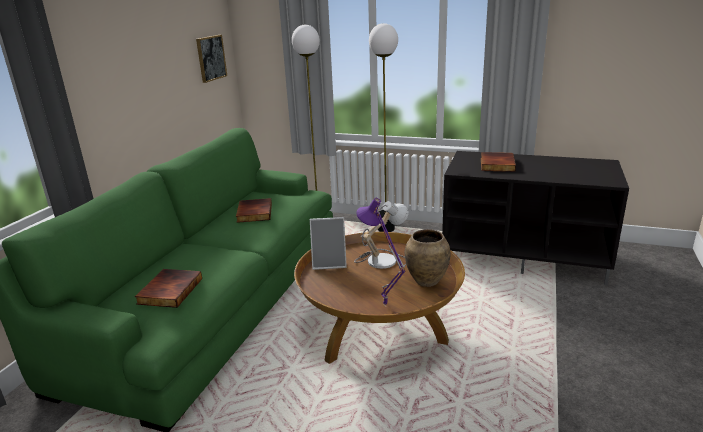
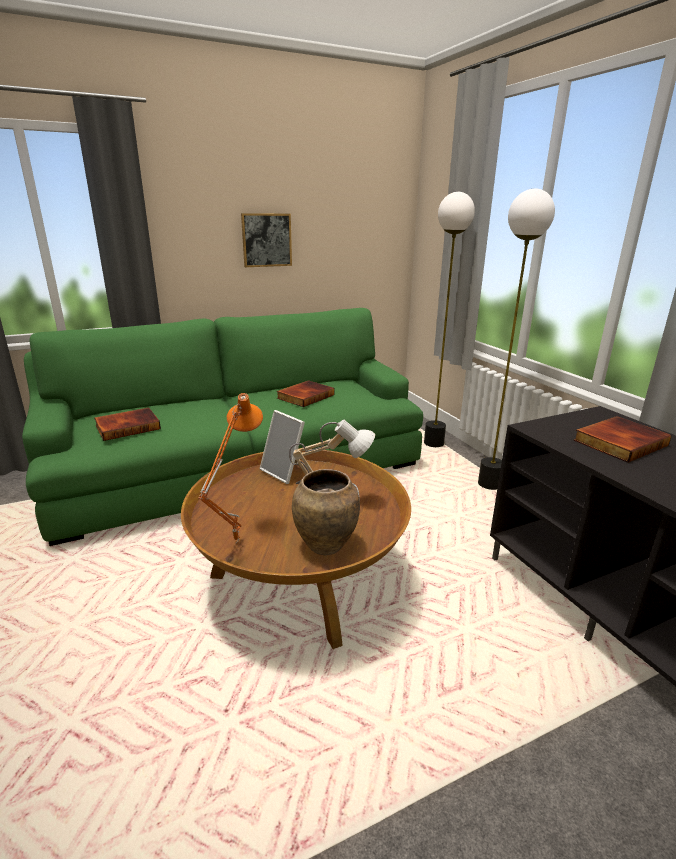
camera: 45 degrees right, 0 degrees up
(211, 58) = (372, 229): picture -> picture (266, 240)
(383, 306) = (235, 541): purple table lamp -> orange table lamp

